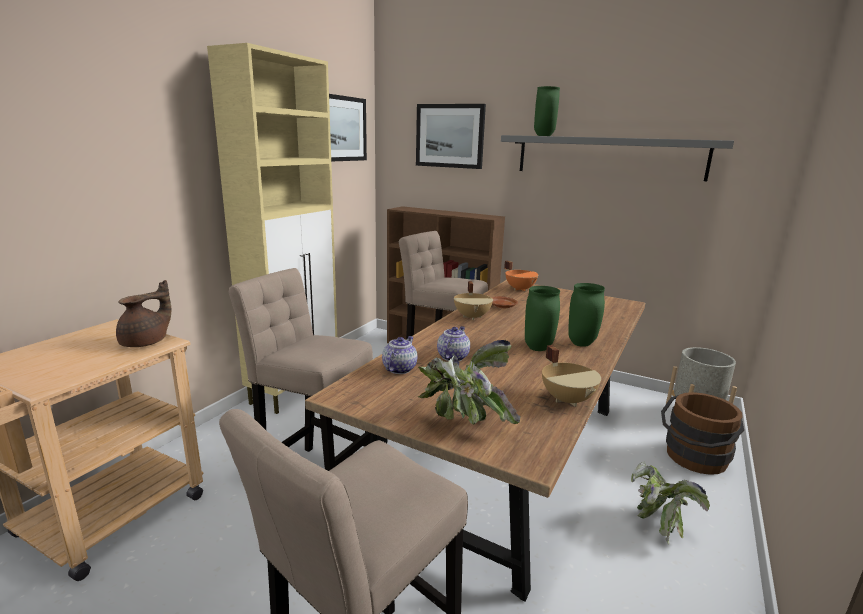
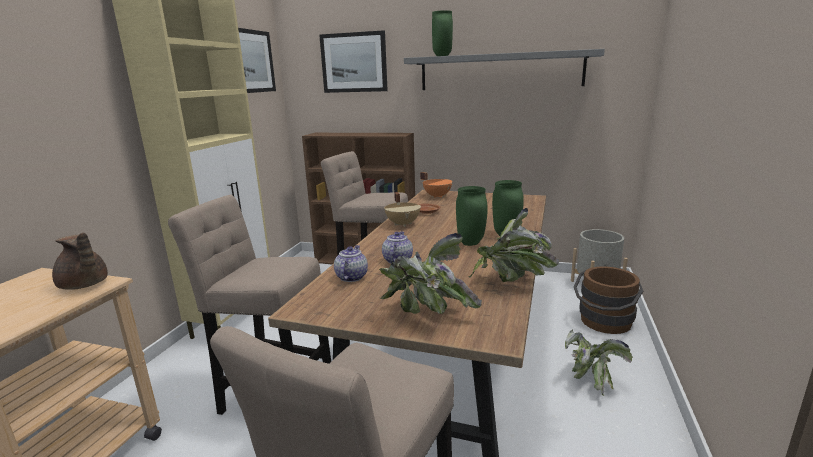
camera: 10 degrees left, 0 degrees up
(146, 342) = (84, 285): brown teapot -> brown teapot turned 105 degrees clockwise
(568, 399) = (511, 282): beige cooking pot -> potted plant

